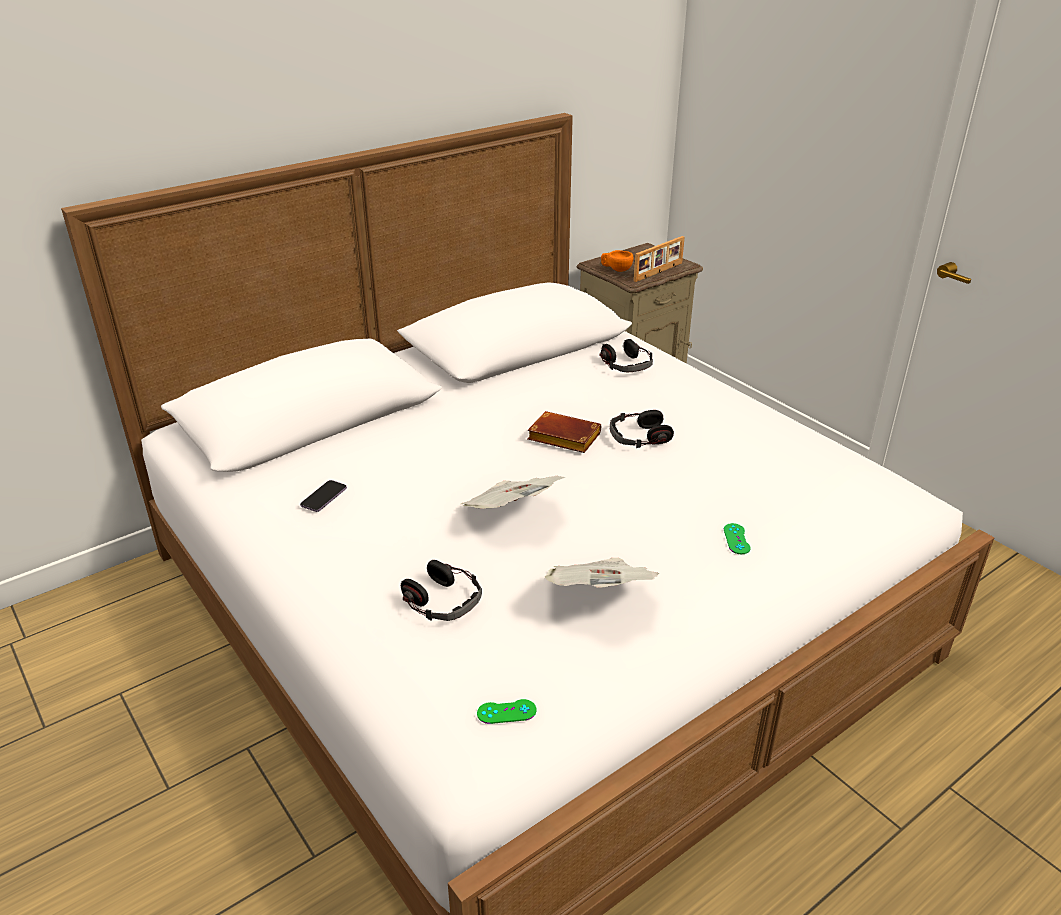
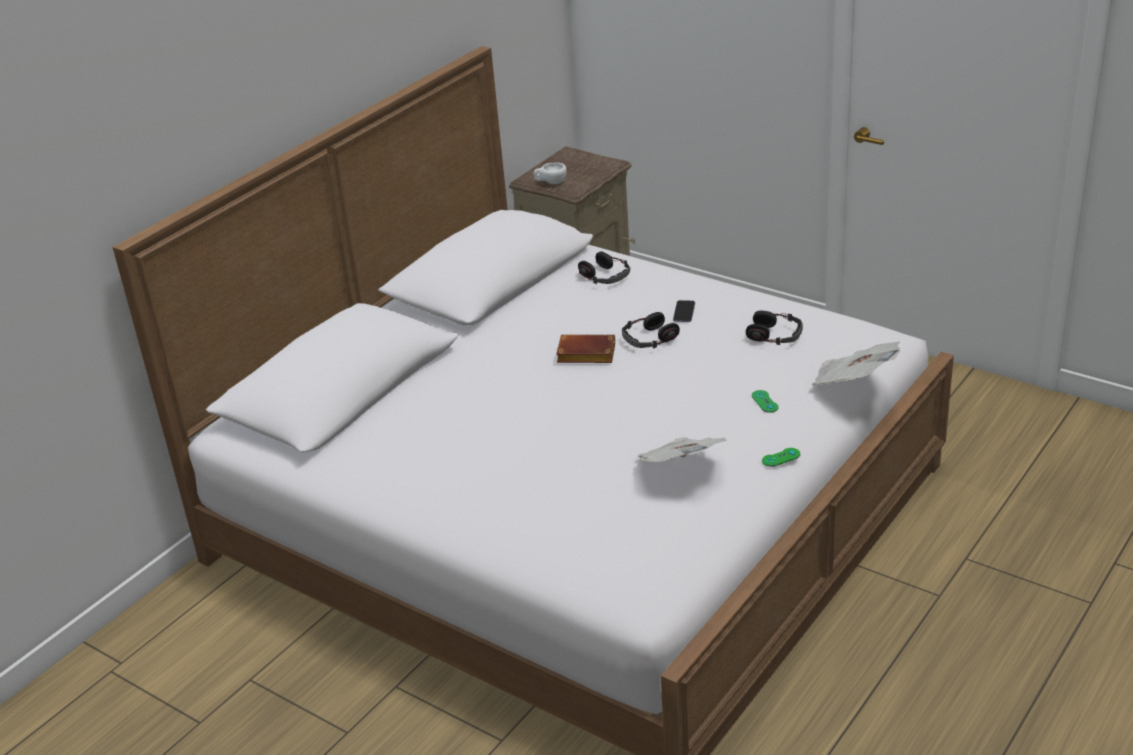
camera: 15 degrees left, 0 degrees up
(324, 497) = (411, 451): phone -> phone (684, 312)
(443, 600) = (563, 501): headphones -> headphones (775, 335)
(506, 712) = (654, 560): green game controller -> green game controller (781, 457)
(511, 513) = (578, 425): newspaper -> newspaper (853, 383)
(616, 269) = (550, 182): orange cup -> white cup
(659, 272) = (593, 177): picture frame -> none

